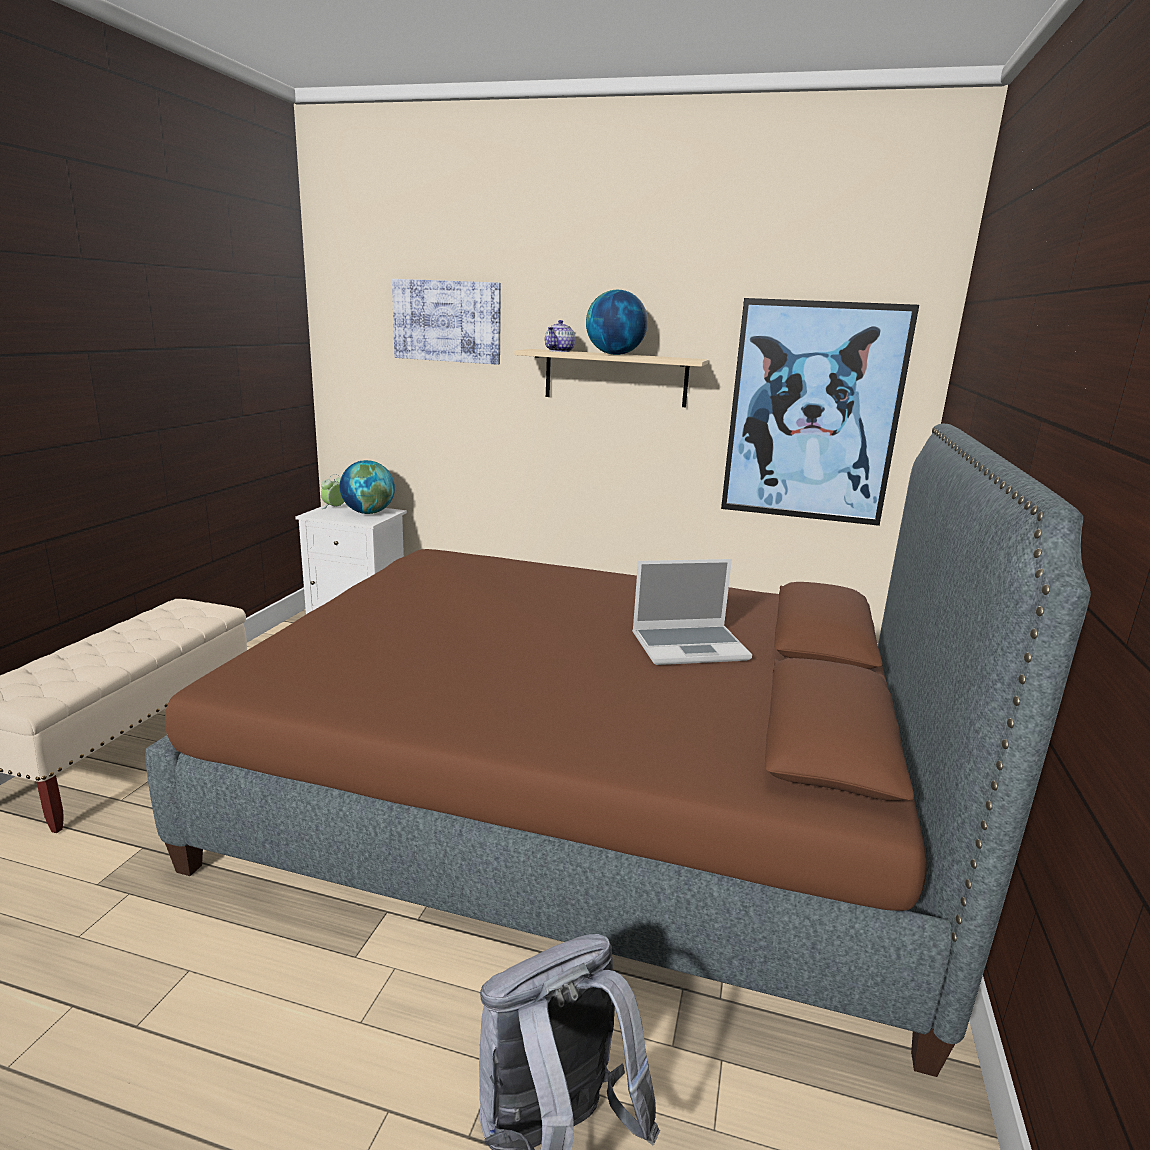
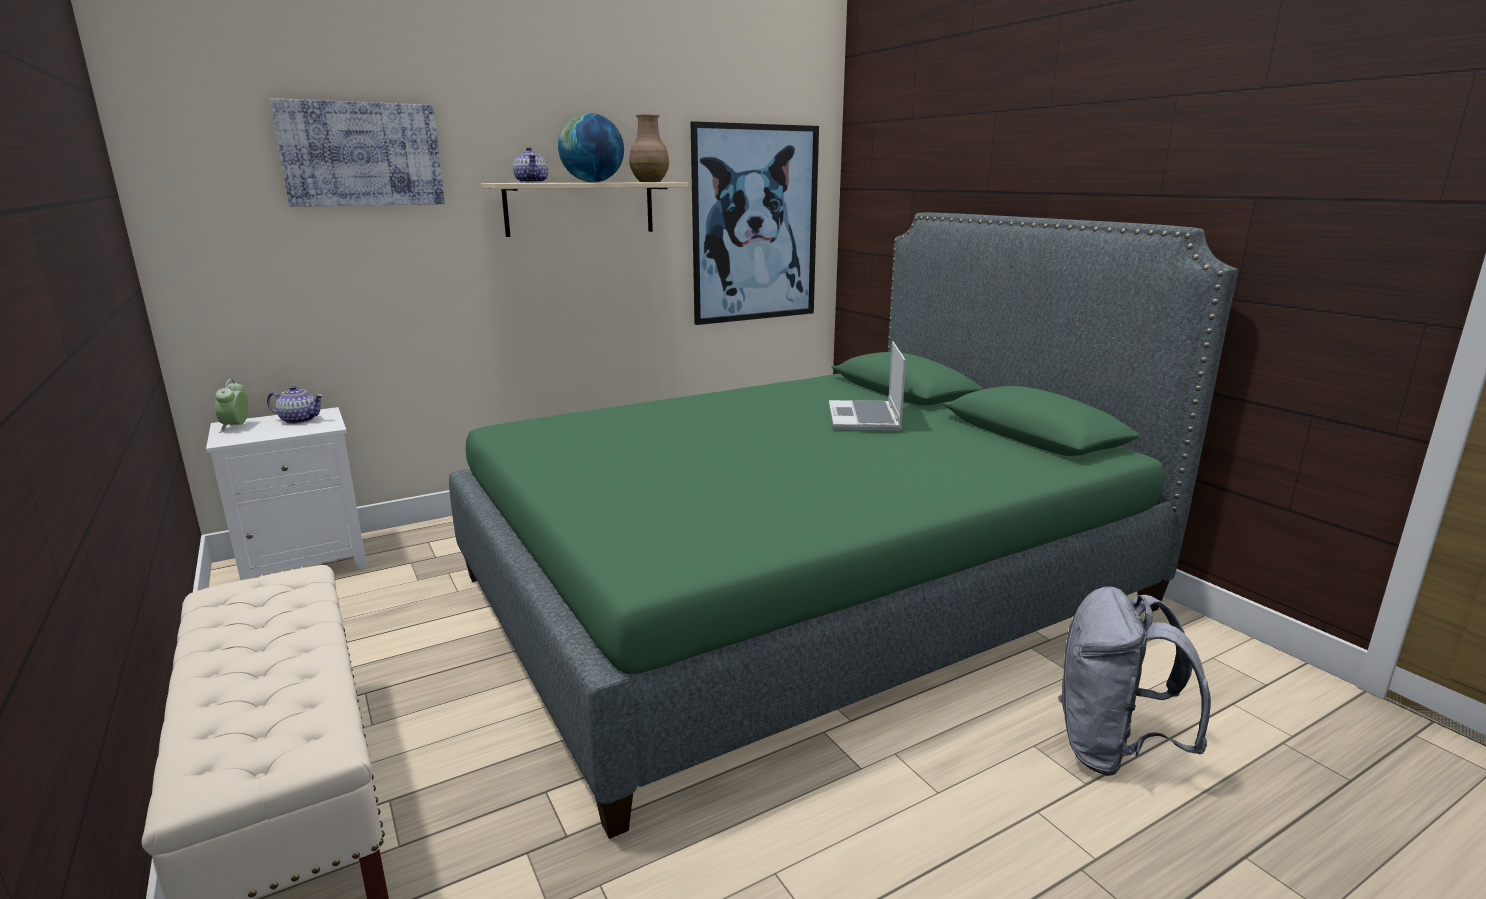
camera: 45 degrees left, 0 degrees up
(368, 513) = (299, 420): globe -> teapot
(586, 799) = (802, 591): brown bed -> green bed
(674, 358) = (650, 182): none -> brown vase
(690, 646) = (865, 418): laptop -> laptop turned 150 degrees clockwise

